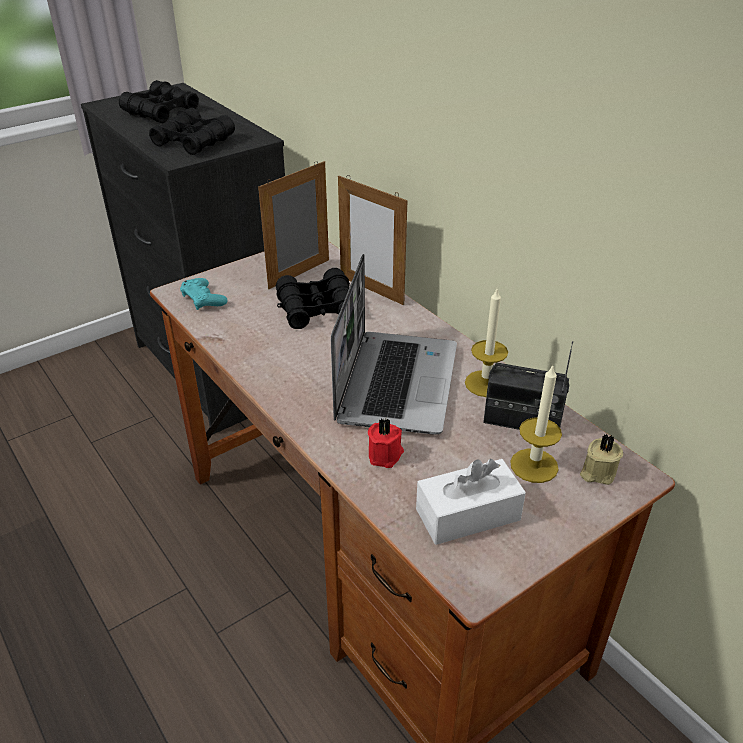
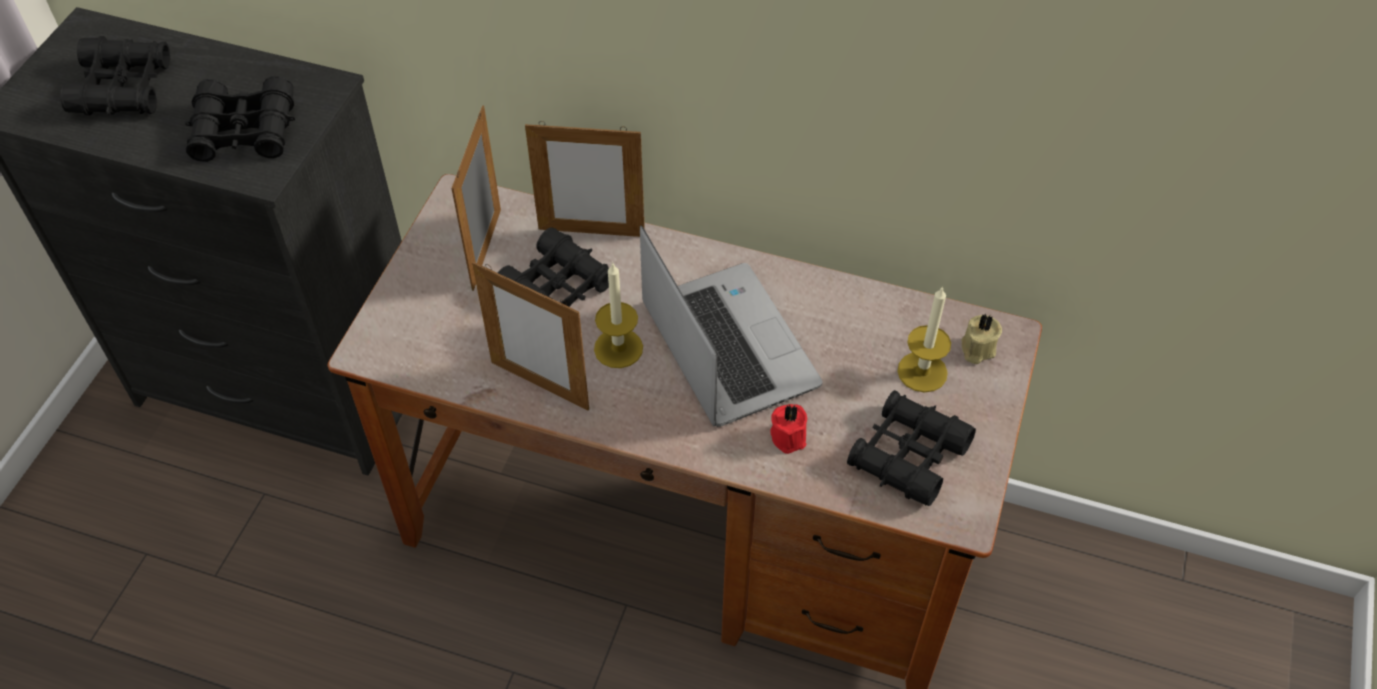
camera: 35 degrees left, 15 degrees up
(203, 299) = (411, 345): turquoise game controller -> none
(251, 350) = (539, 385): none -> picture frame
(468, 514) = (908, 455): white tissue box -> black binoculars
(485, 383) = (810, 300): candle -> candle (618, 348)
(522, 421) = (876, 327): radio -> none

